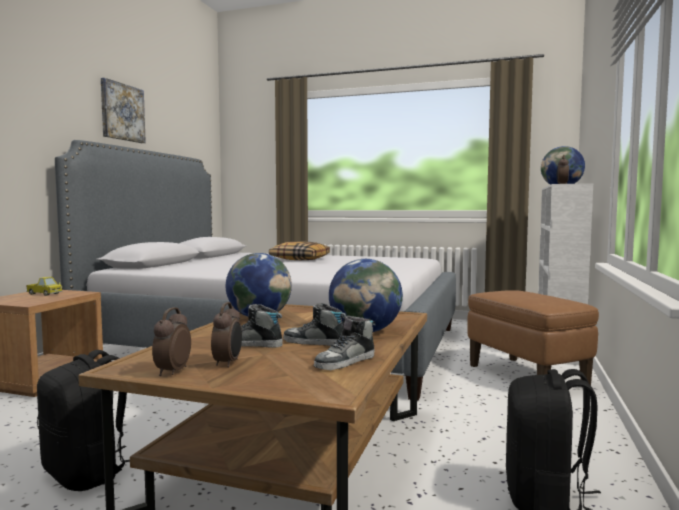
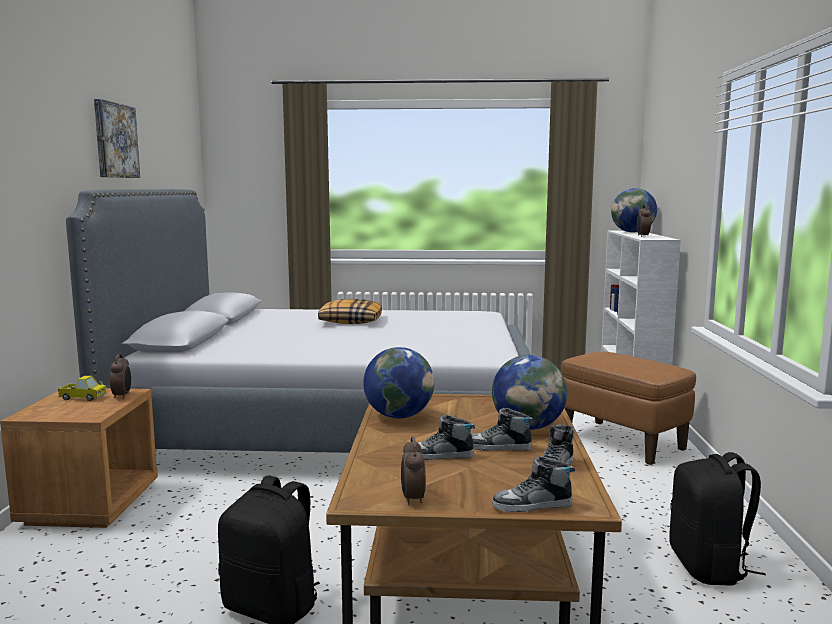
camera: 15 degrees left, 5 degrees up
(228, 363) = (451, 482): alarm clock -> alarm clock (122, 396)
(277, 387) = (532, 505): none -> shoe

